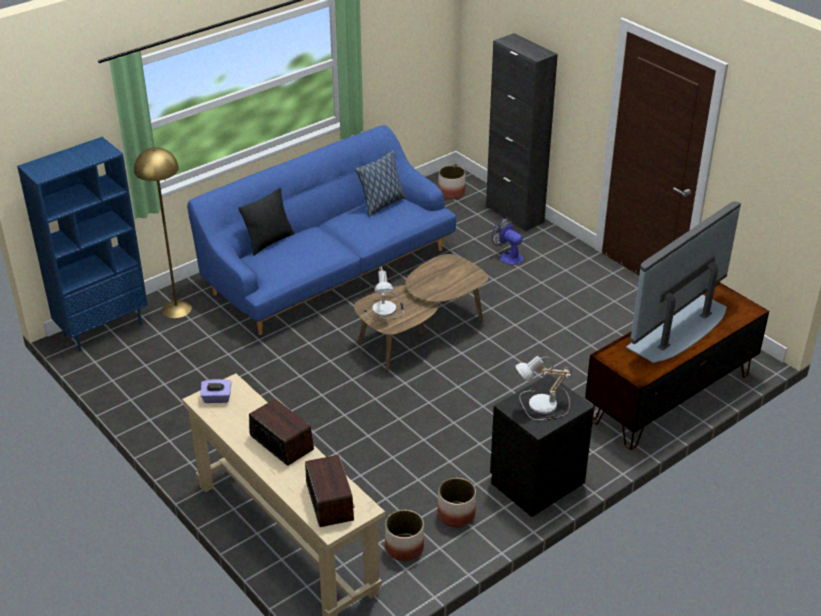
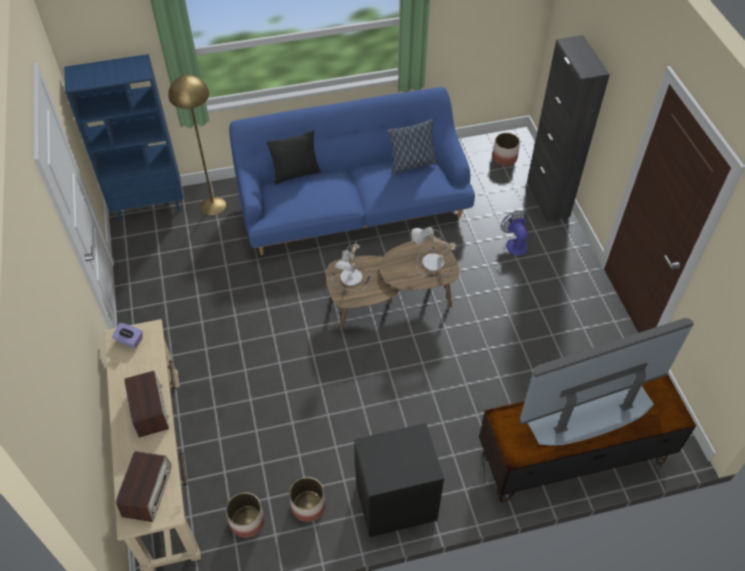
camera: 25 degrees right, 15 degrees up
(541, 406) = (395, 459): table lamp -> table lamp (431, 264)

